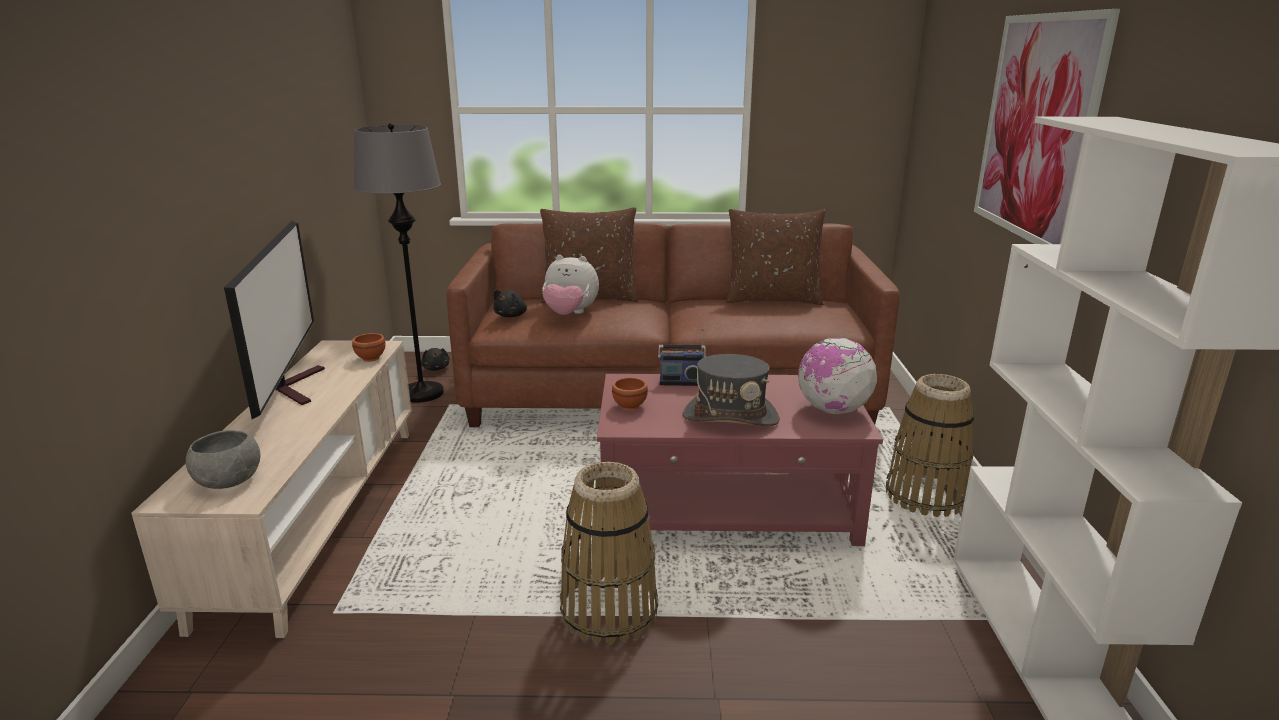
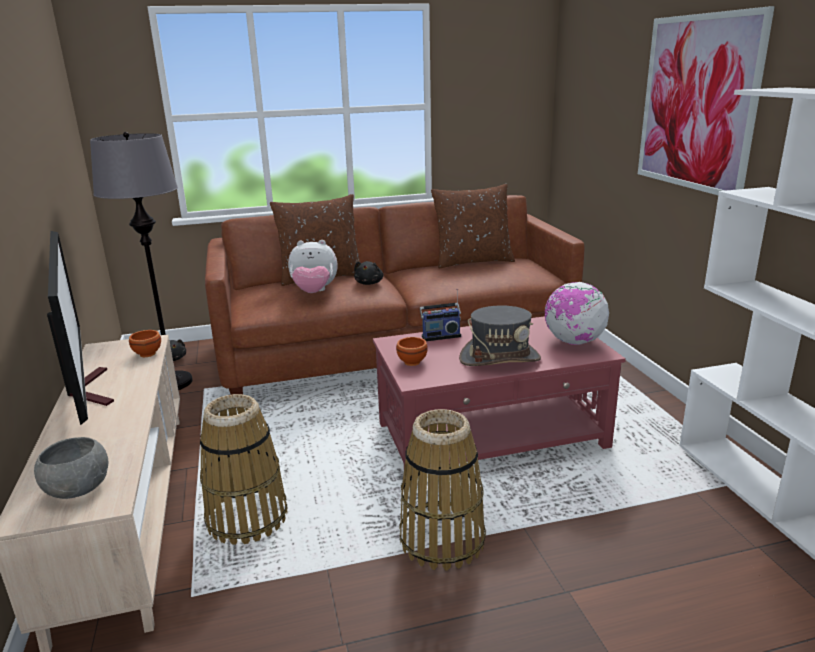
camera: 15 degrees left, 0 degrees up
(511, 315) = (259, 300): black plush toy -> black plush toy (369, 283)
(925, 495) = (633, 401): basket -> basket (247, 517)

